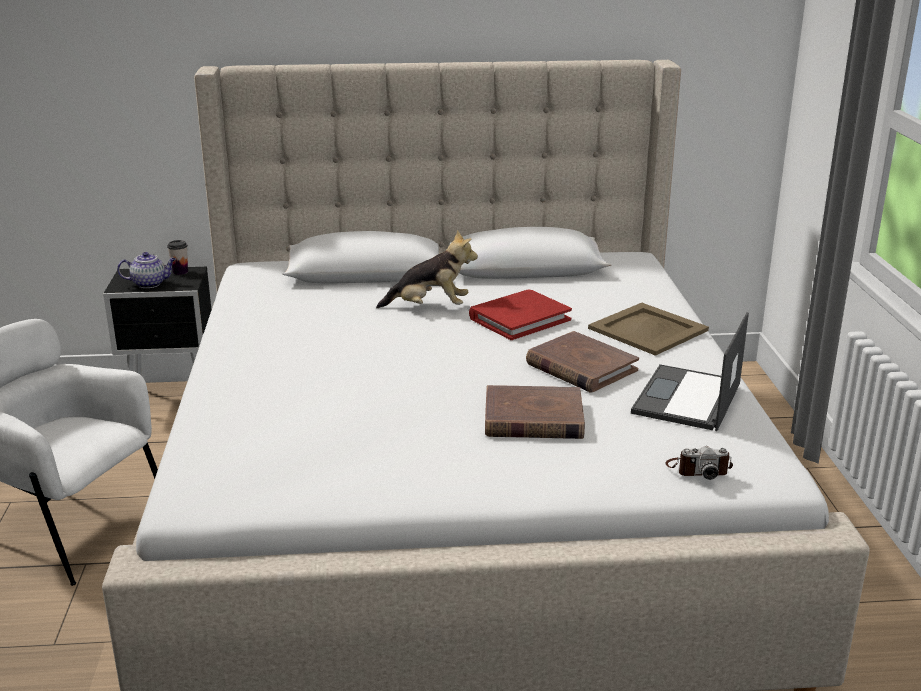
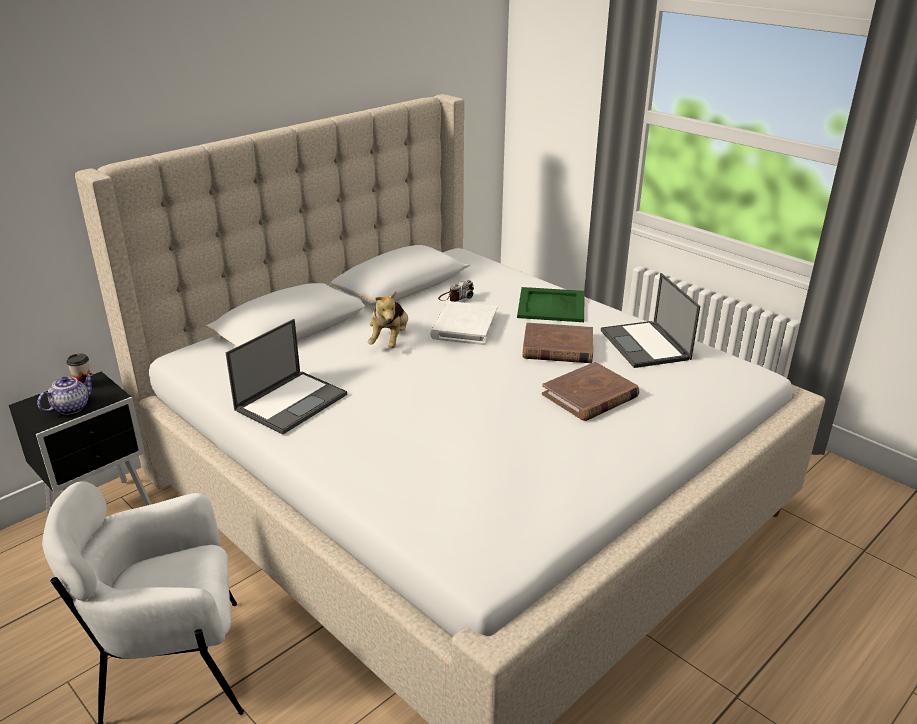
camera: 40 degrees left, 5 degrees up
(268, 325) = (292, 401): none -> laptop
(430, 307) = (390, 340): plush toy -> plush toy turned 135 degrees clockwise
(519, 319) = (464, 326): red book -> white book
(648, 329) = (550, 305): beige tray -> green tray
(698, 469) = (720, 388): camera -> camera (456, 297)

